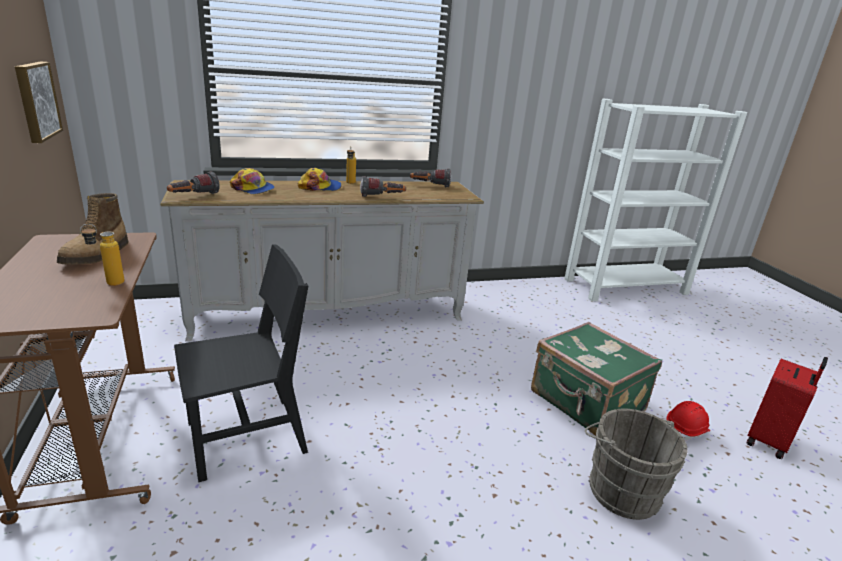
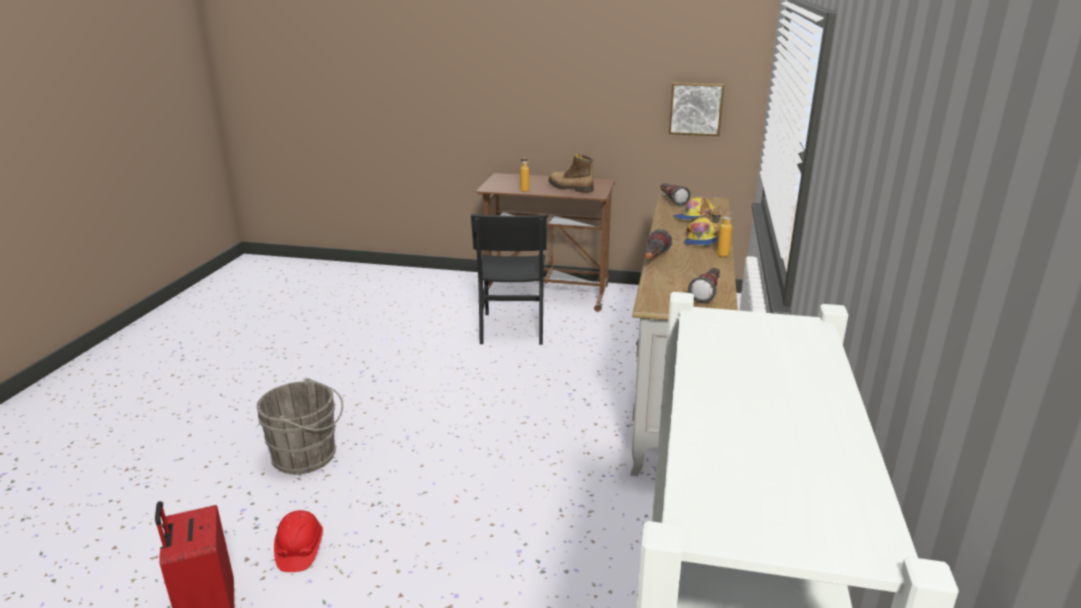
camera: 120 degrees right, 0 degrees up
(586, 403) = (405, 496): green suitcase -> none

